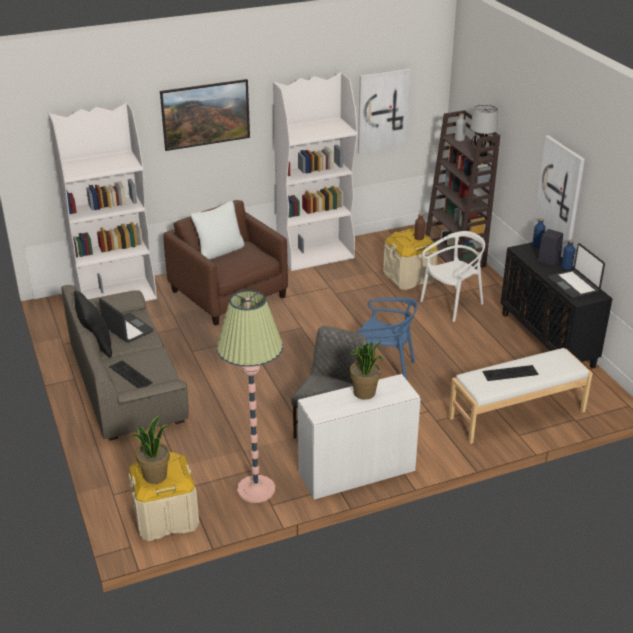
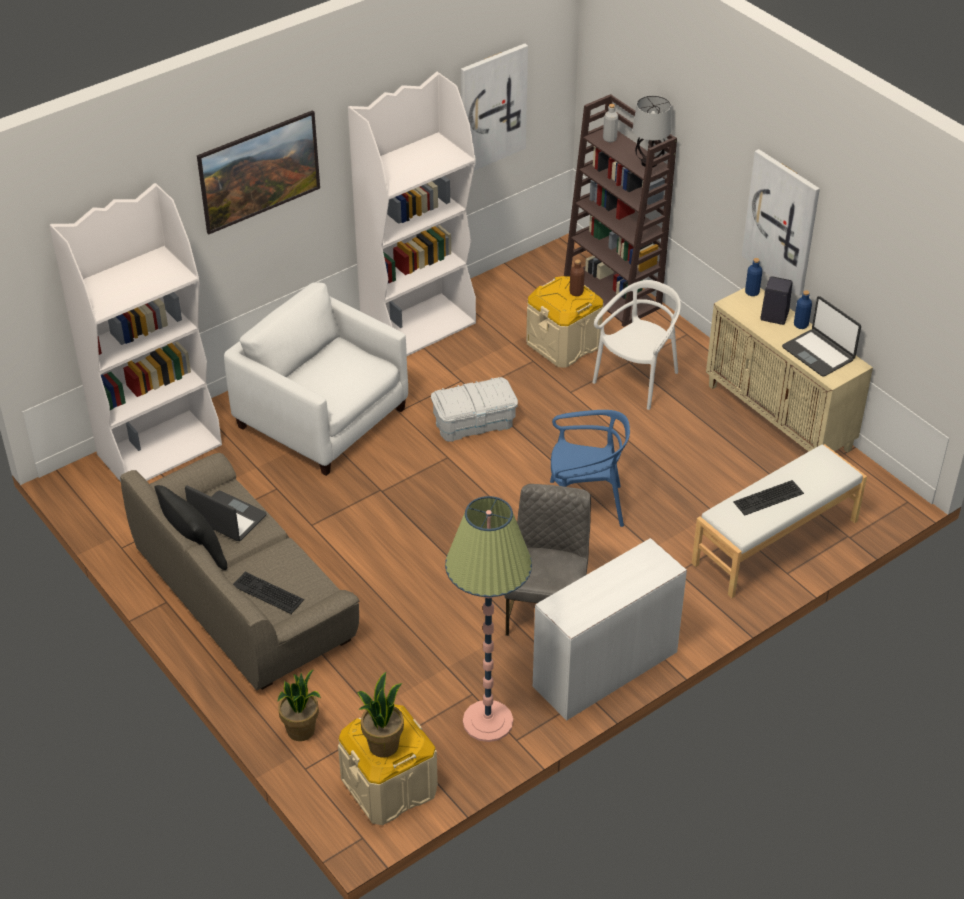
camera: 15 degrees left, 10 degrees up
(219, 251) = (307, 365): white pillow -> none
(228, 294) = (322, 418): brown armchair -> white armchair
(328, 311) = (474, 422): none -> white storage box
(364, 393) = (616, 577): potted plant -> potted plant (301, 730)
(548, 340) = (780, 418): black cabinet -> beige cabinet

